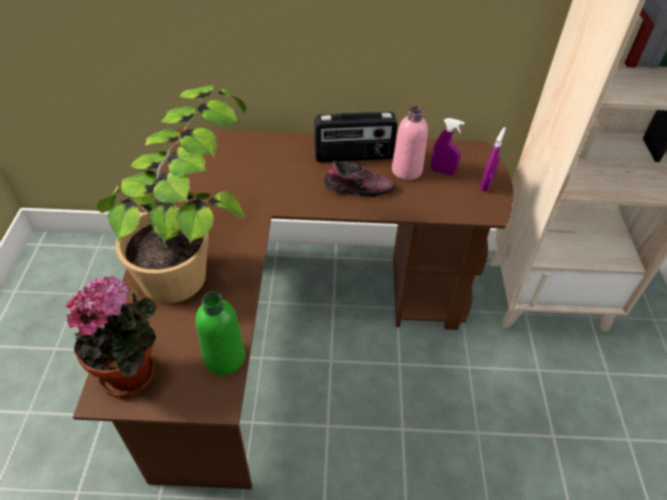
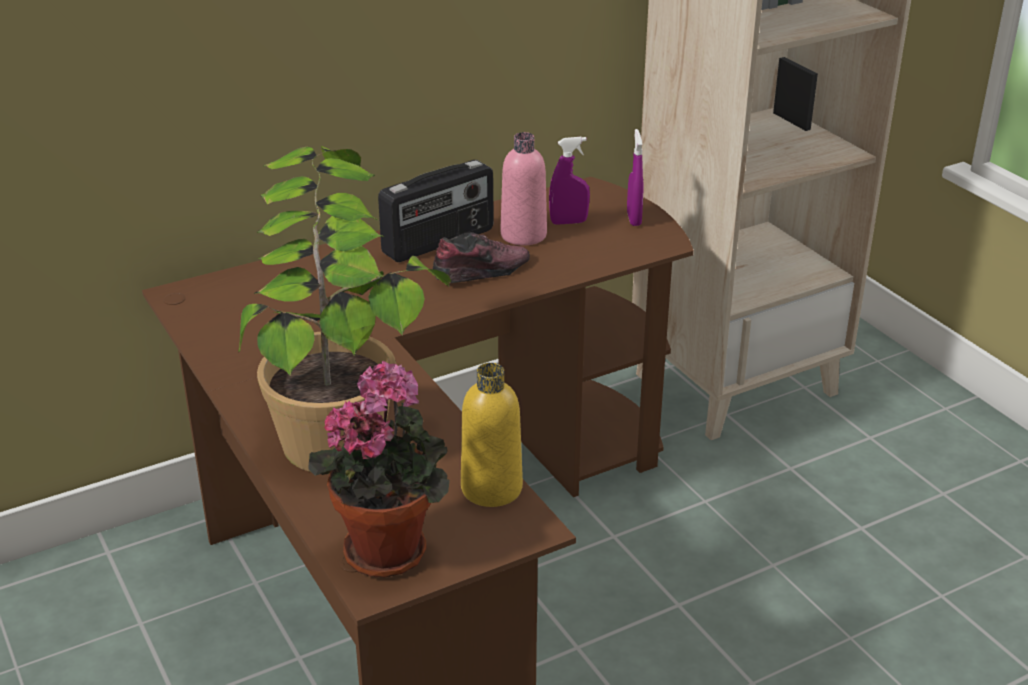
camera: 30 degrees left, 15 degrees down
(224, 358) = (491, 488): green bottle -> yellow bottle

